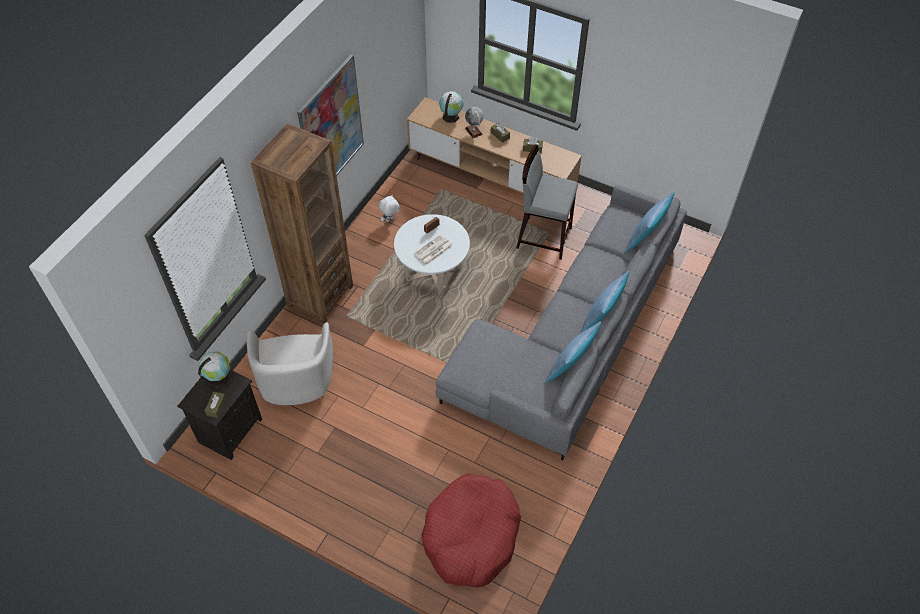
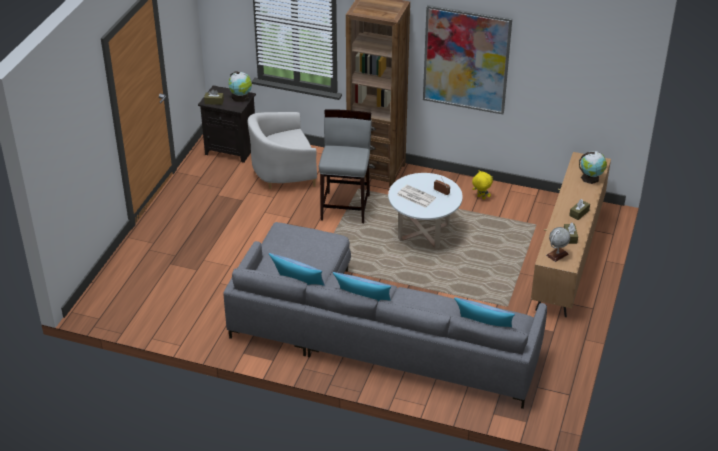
camera: 80 degrees right, 15 degrees down
(390, 220) = (480, 197): white plush toy -> yellow plush toy
(471, 536) = (149, 289): red dog bed -> none
(474, 131) = (576, 195): globe -> globe (557, 255)
(543, 237) = (498, 302): grey stool -> grey stool (346, 207)

